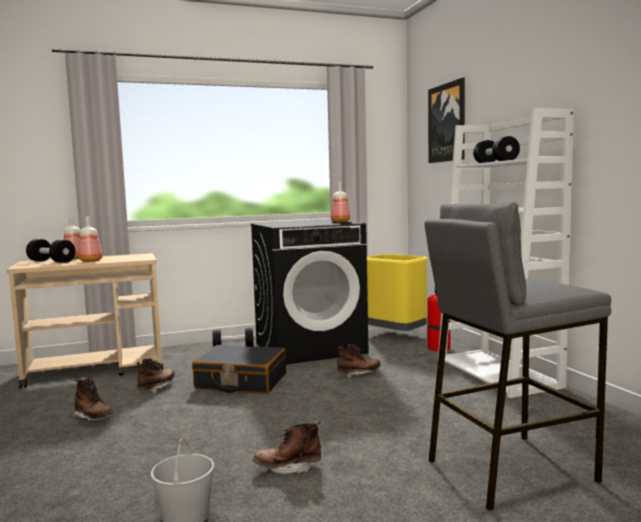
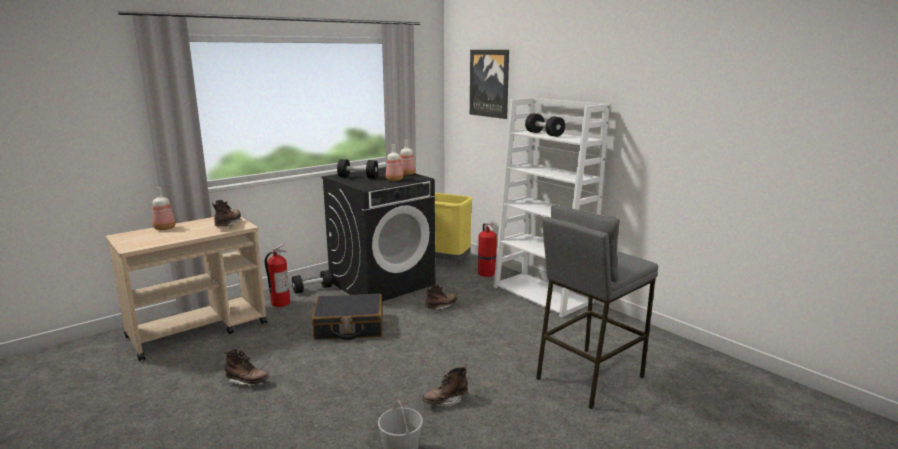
camera: 20 degrees left, 10 degrees up
(51, 261) = (148, 236): black dumbbell -> black dumbbell (358, 177)
(91, 261) = (193, 233): bottle -> bottle (395, 180)
(157, 388) = (278, 343): brown boot -> brown boot (228, 225)
(191, 356) = (280, 303): none -> fire extinguisher

